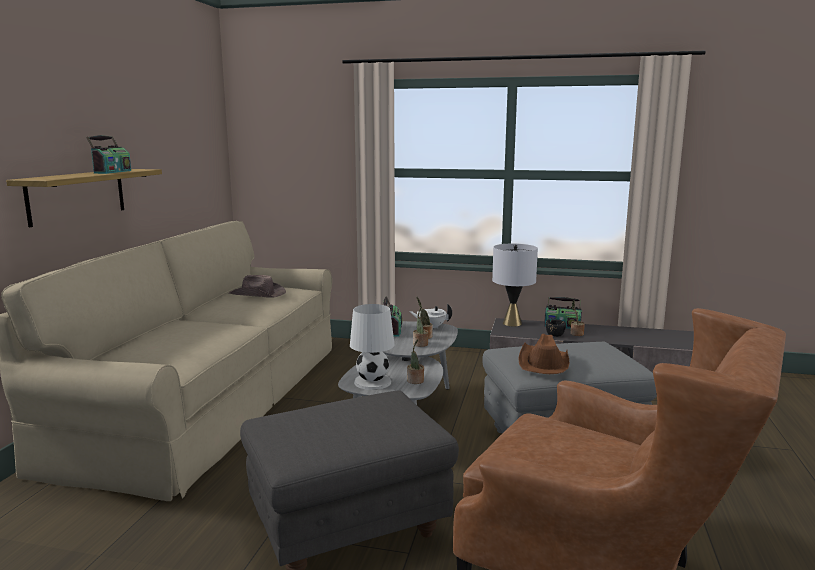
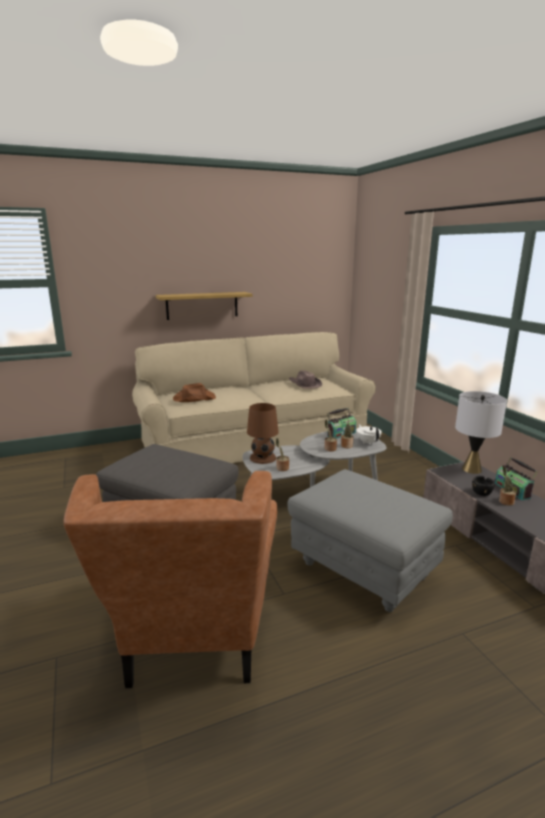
camera: 55 degrees right, 5 degrees up
(111, 172) = (217, 293): radio -> none
(372, 382) = (262, 458): white table lamp -> brown table lamp
(543, 362) = (339, 492): brown hat -> brown hat (193, 398)

